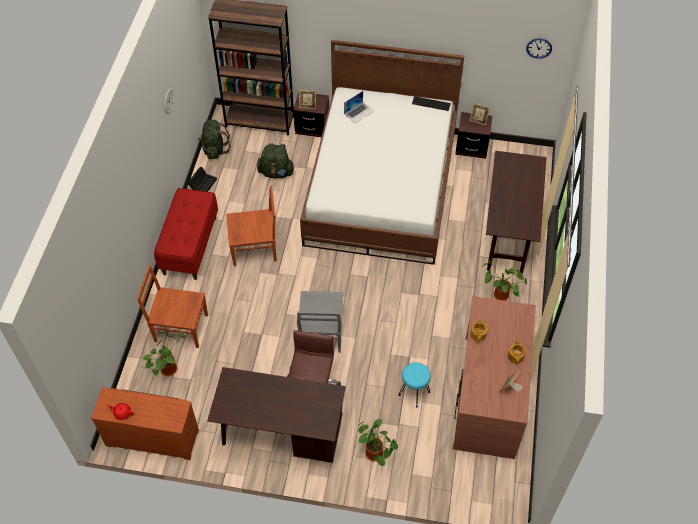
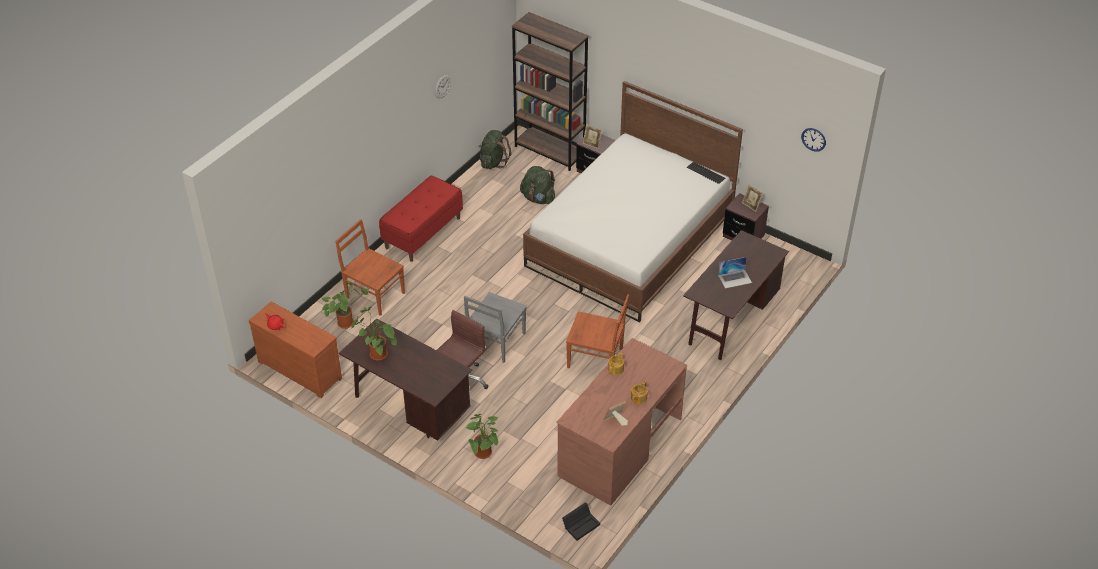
camera: 25 degrees right, 10 degrees down
(203, 183) = (465, 186): black storage box -> black storage box (581, 524)
(255, 248) = (479, 254): brown chair -> brown chair (596, 359)
(359, 112) = (630, 159): laptop -> laptop (735, 279)
(414, 393) = (550, 419): turquoise stool -> none
(499, 296) = (686, 369): potted plant -> potted plant (376, 354)

